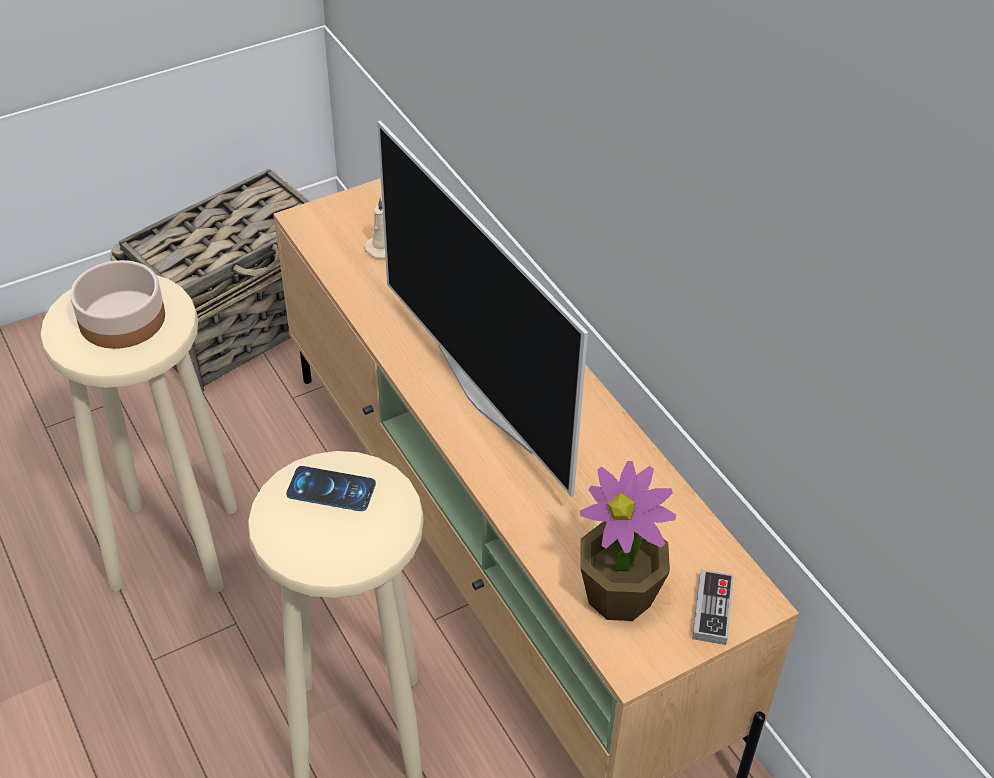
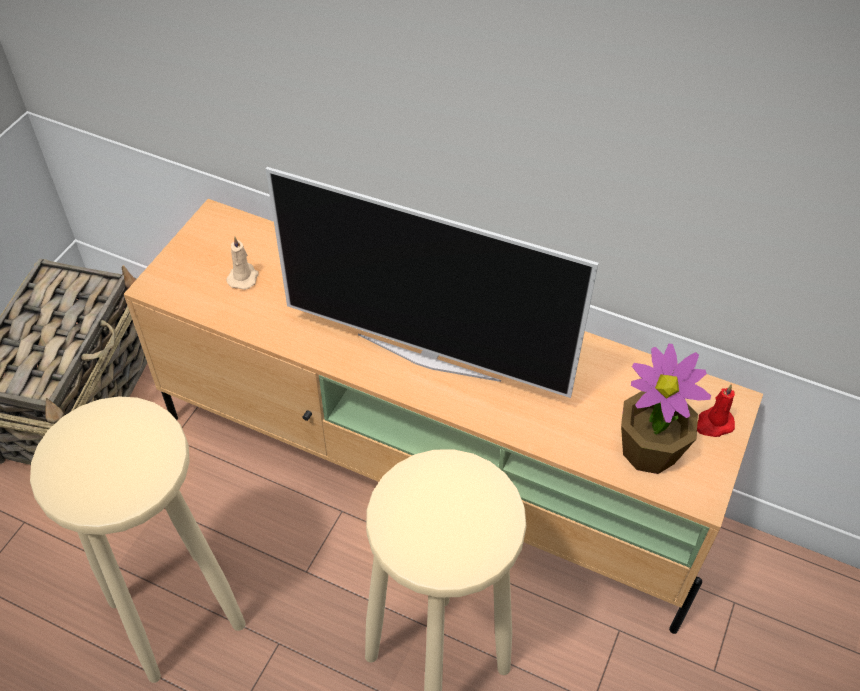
camera: 35 degrees left, 5 degrees up
(121, 318) = (110, 453): bowl -> none
(331, 489) = (424, 496): phone -> none
(712, 609) = (713, 424): game controller -> red candle

